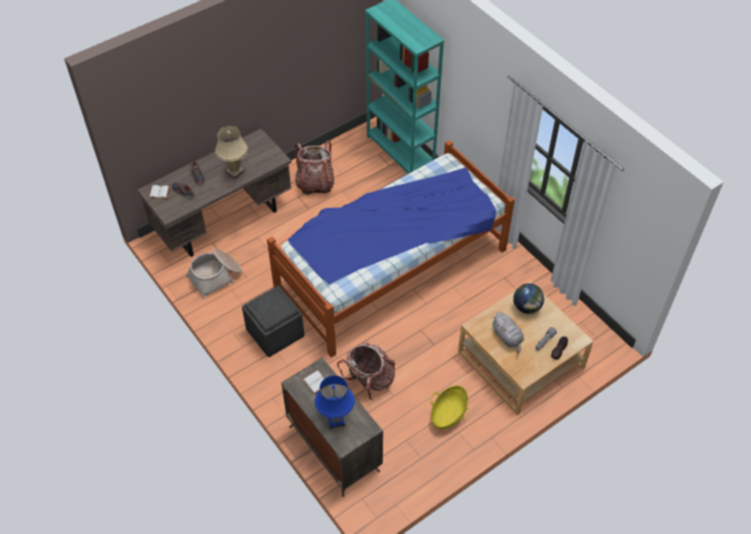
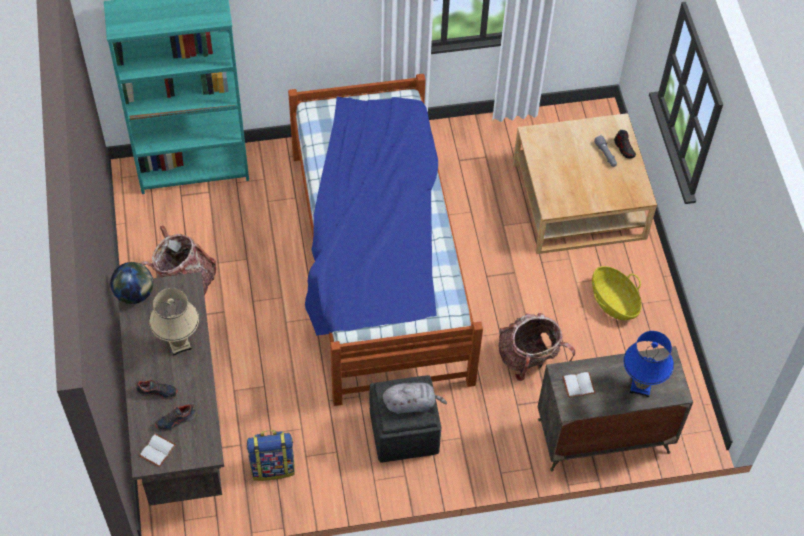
camera: 65 degrees left, 5 degrees up
(216, 277) = (273, 466): basket -> backpack
(507, 337) = (583, 185): grey plush toy -> grey plush toy (411, 404)
(526, 307) = (552, 148): globe -> globe (134, 294)

